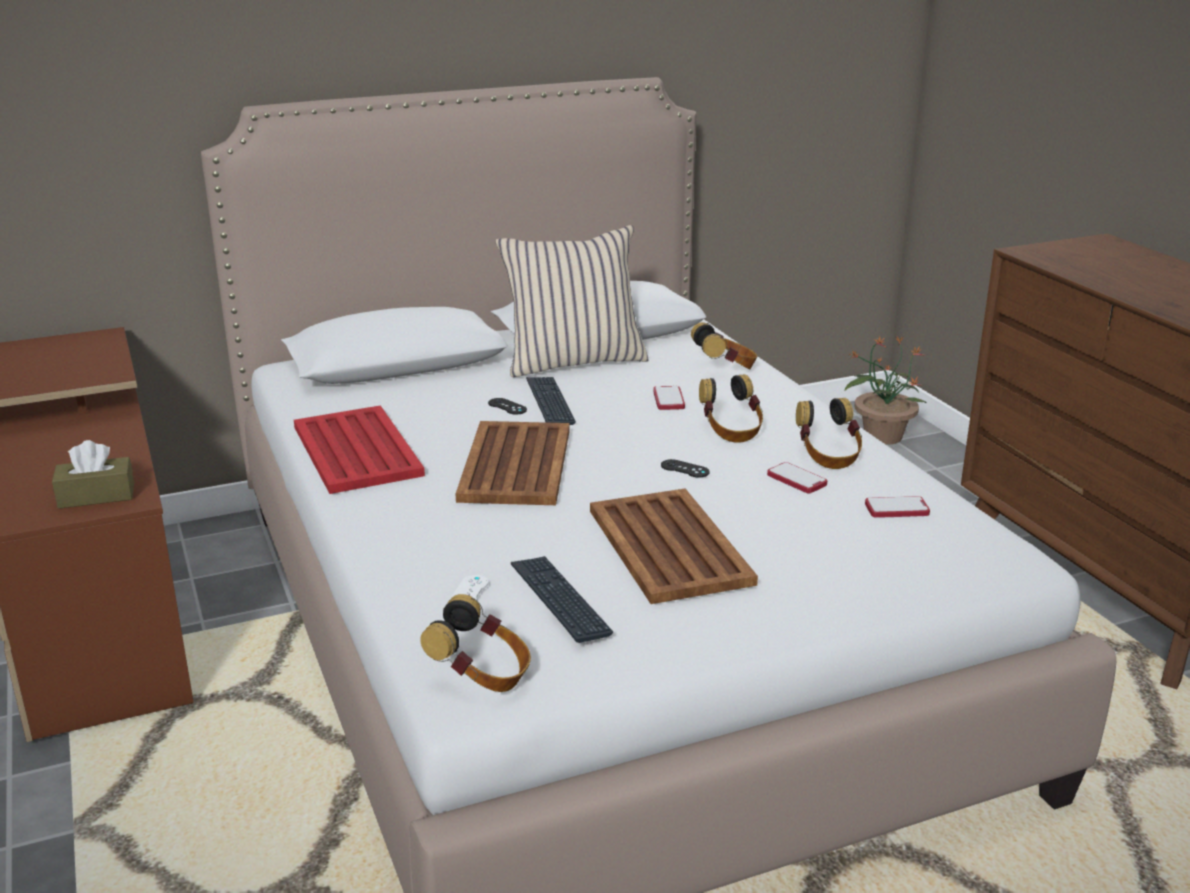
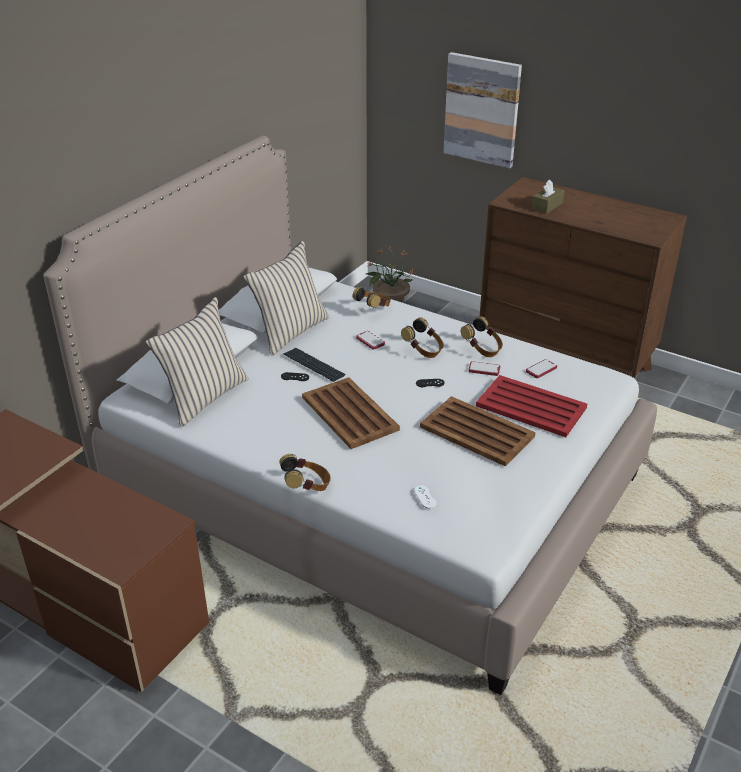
camera: 35 degrees left, 10 degrees up
(96, 496) = (145, 530): brown tissue box -> brown tissue box (547, 206)
(357, 450) = (253, 438): red tray -> red tray (530, 406)
(366, 393) = (204, 397): none -> beige pillow
(482, 676) = (482, 536): headphones -> headphones (307, 487)
(559, 600) = (468, 482): keyboard -> none
(1066, 110) = (482, 110): none -> picture

